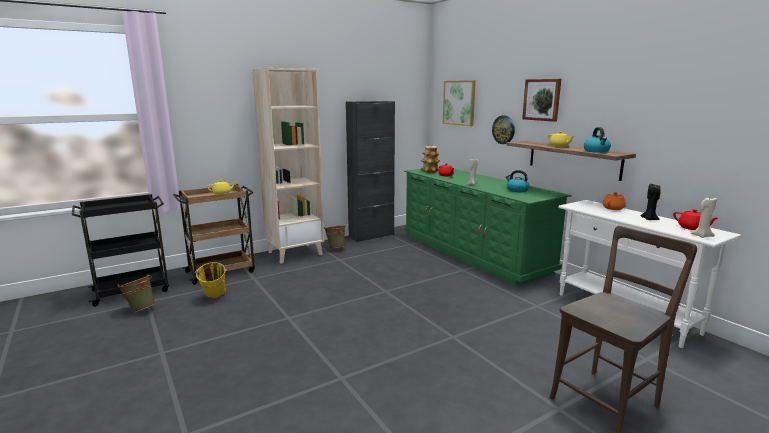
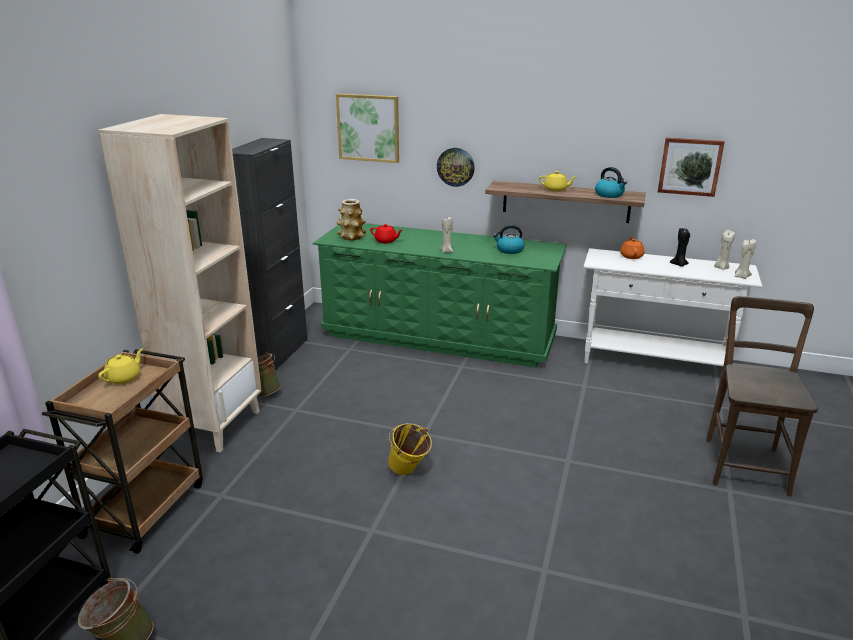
camera: 40 degrees left, 10 degrees up
(214, 297) = (213, 556): yellow bucket -> yellow bucket (409, 472)
(542, 99) = (516, 128): picture -> picture (690, 166)
(692, 228) = (721, 267): red teapot -> beige candle

